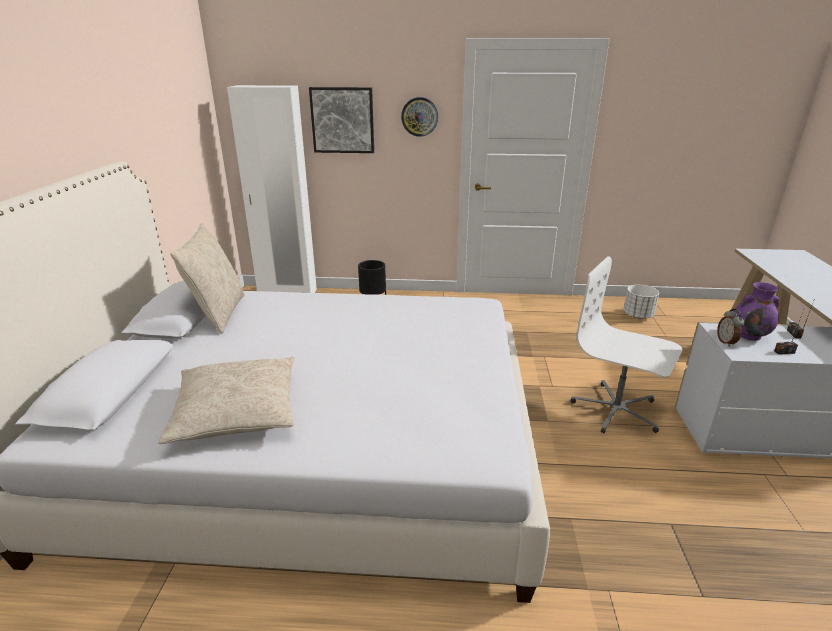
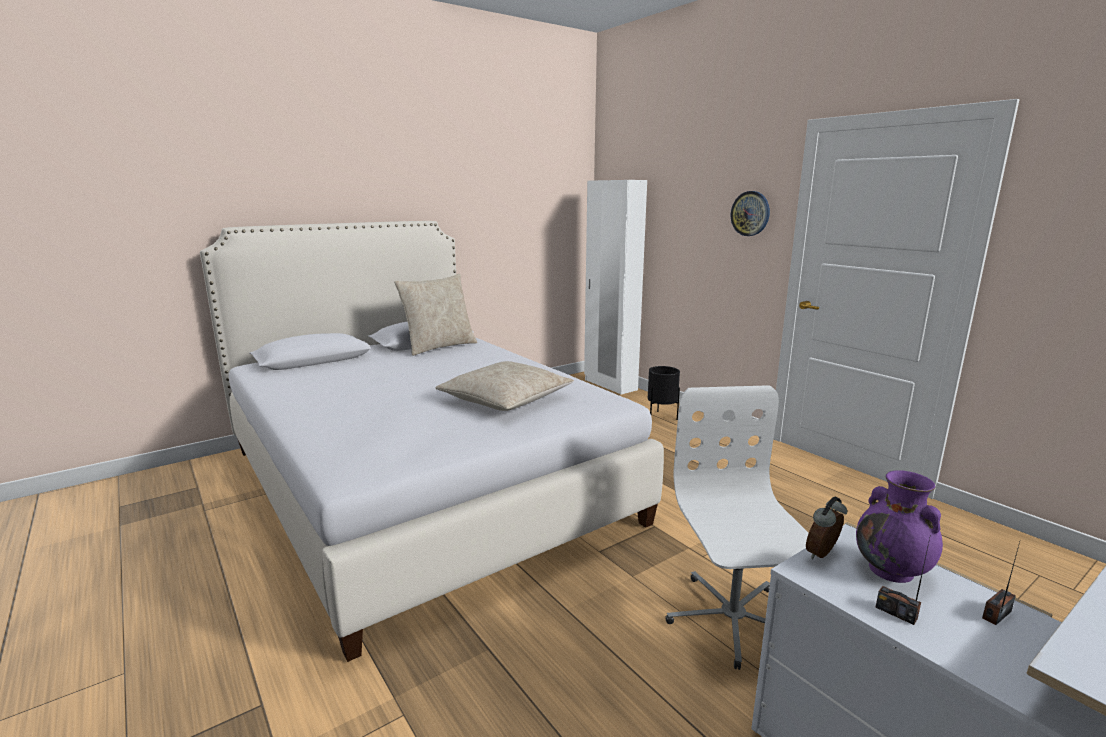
camera: 50 degrees right, 10 degrees down
(236, 411) = (323, 389): beige pillow -> beige pillow (505, 399)
(342, 120) = (680, 215): picture -> none
(638, 315) = (1008, 564): white planter -> none

